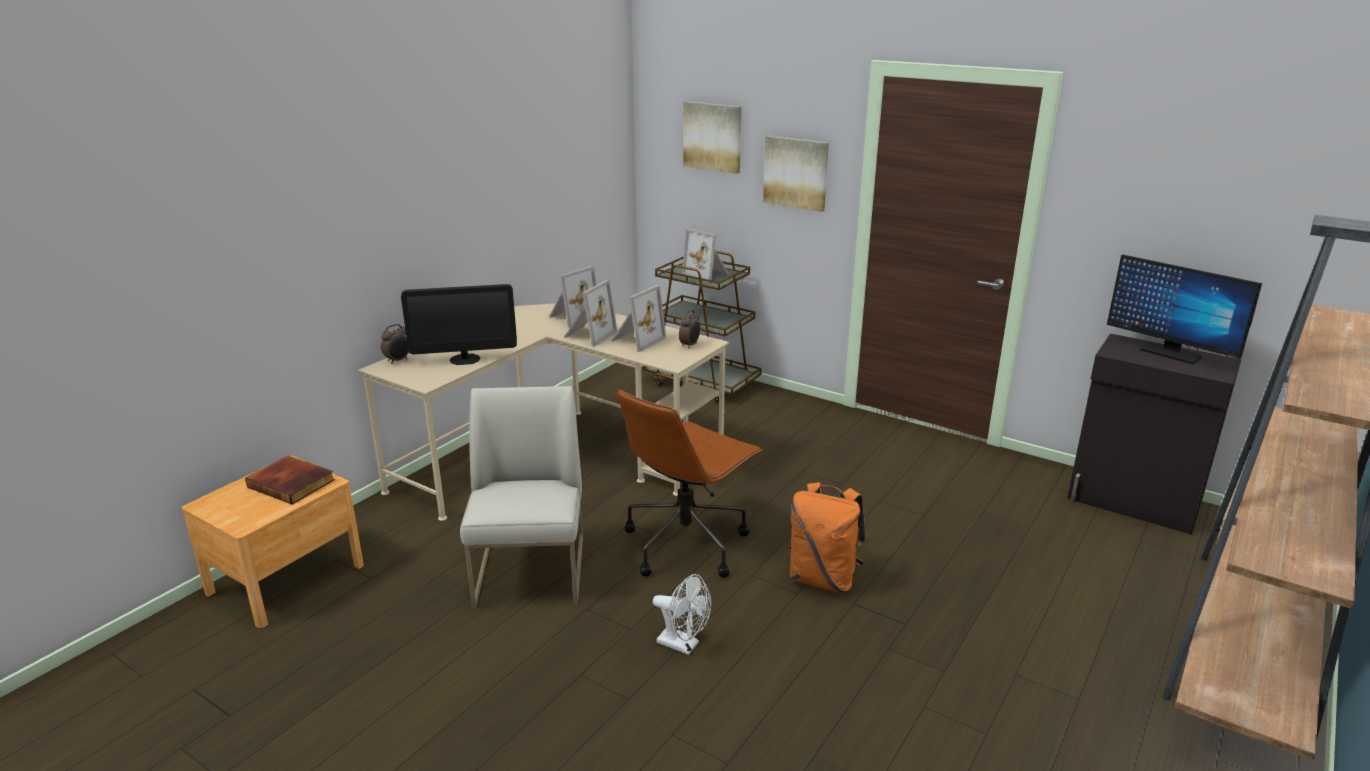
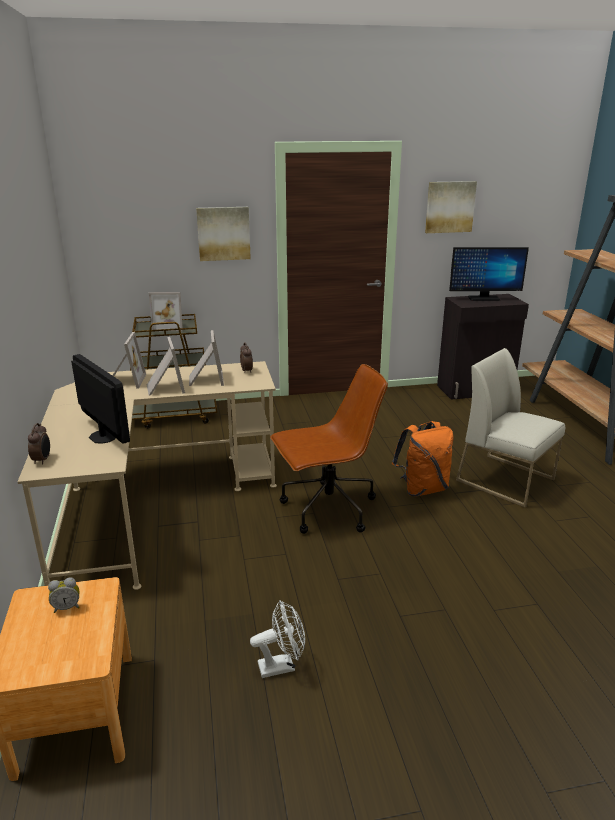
camera: 45 degrees left, 0 degrees up
(292, 483) = (67, 607): book -> alarm clock
(465, 359) = (103, 437): monitor -> monitor turned 75 degrees counterclockwise
(531, 573) = (267, 581): white chair -> white chair (506, 480)
(684, 645) = (420, 562): white fan -> white fan (282, 665)
(686, 543) = (327, 509): brown office chair -> brown office chair turned 105 degrees counterclockwise
(713, 136) = (144, 215): picture -> picture (449, 207)

